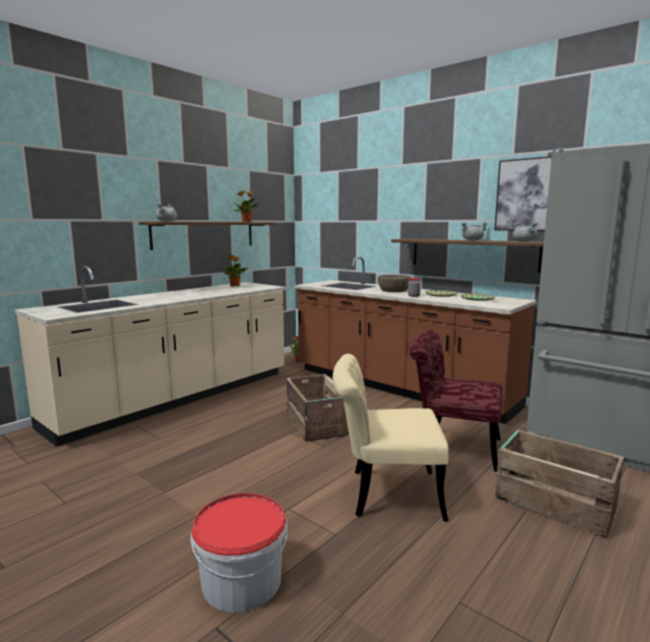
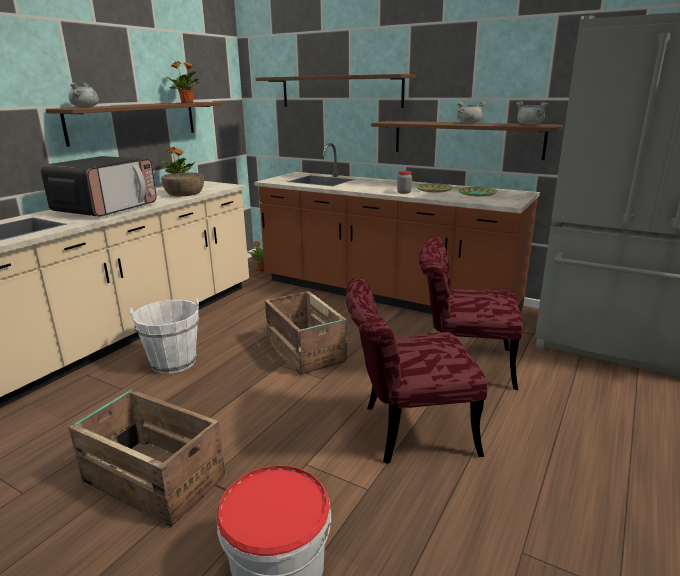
camera: 10 degrees left, 10 degrees up
(172, 296) = (106, 208): none -> microwave
(205, 423) = (173, 363): none -> white bucket
(370, 215) = (340, 91): none -> brown shelf
(384, 493) = (406, 431): beige chair -> red chair
(394, 290) = (376, 185): brown bowl -> brown bowl (184, 193)
(526, 195) = (531, 68): picture -> none
(553, 502) = (581, 419): crate -> crate (153, 478)

